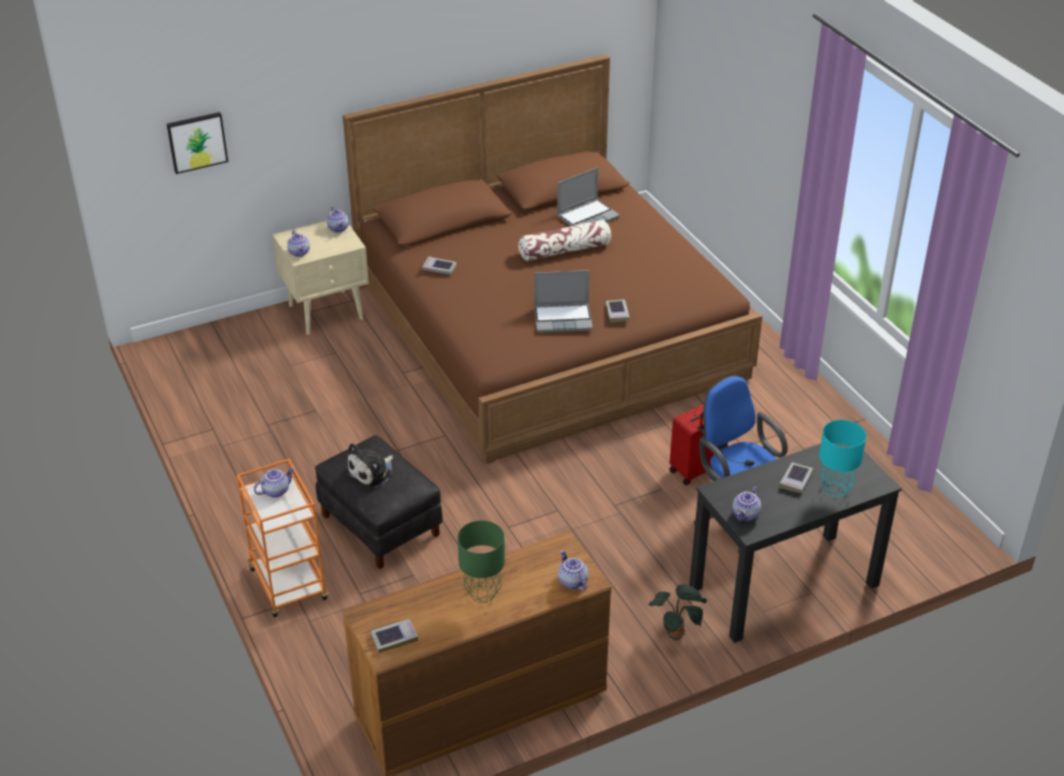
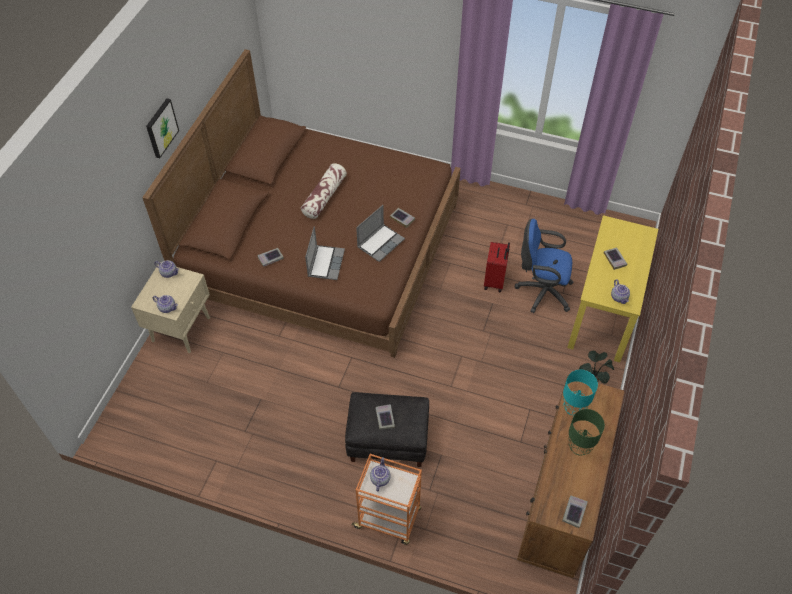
camera: 45 degrees left, 15 degrees up
(197, 141) = (73, 285): picture -> picture (161, 128)
(372, 472) = (385, 418): plush toy -> book
(572, 582) = (605, 403): teapot -> none
(588, 217) = (308, 164): laptop -> laptop (325, 263)
(783, 586) = (603, 313): black desk -> yellow desk
(835, 489) = (635, 251): turquoise table lamp -> turquoise table lamp (573, 409)

